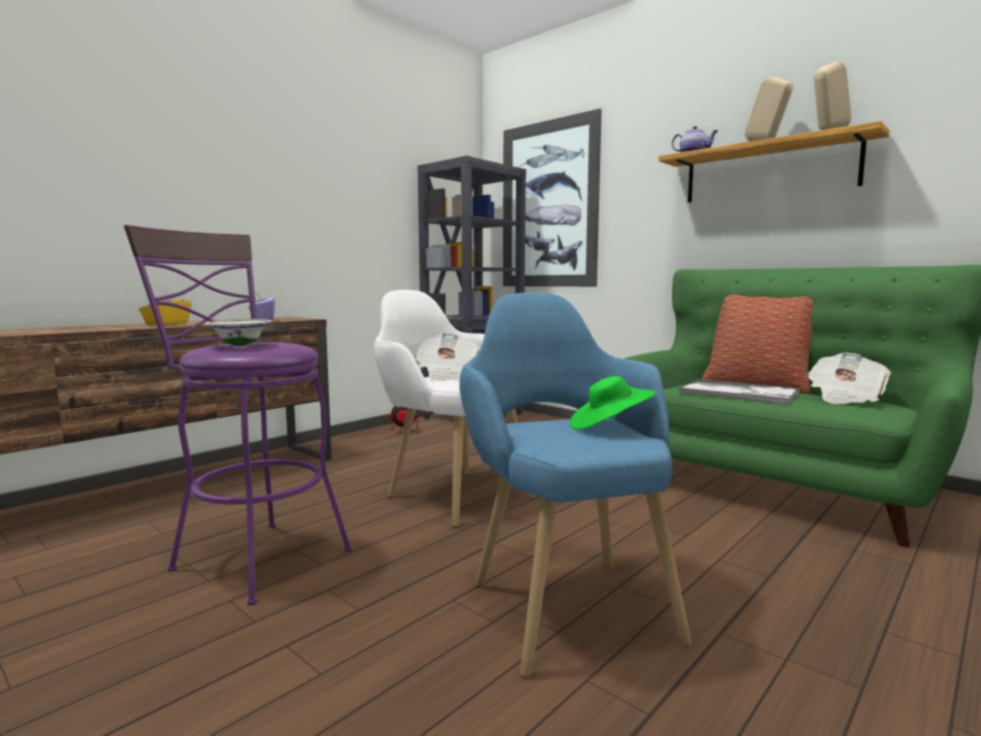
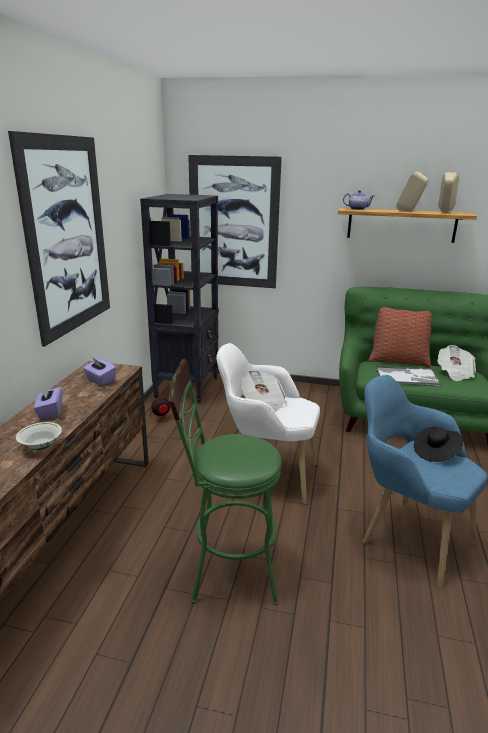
camera: 30 degrees left, 15 degrees up
(166, 323) = (50, 412): yellow tissue box -> purple tissue box
(241, 345) = (239, 457): white bowl -> white bowl (41, 447)
(253, 556) = (226, 570): purple stool -> green stool
(276, 168) = (68, 236): none -> picture
(609, 427) = (435, 452): green hat -> black hat

